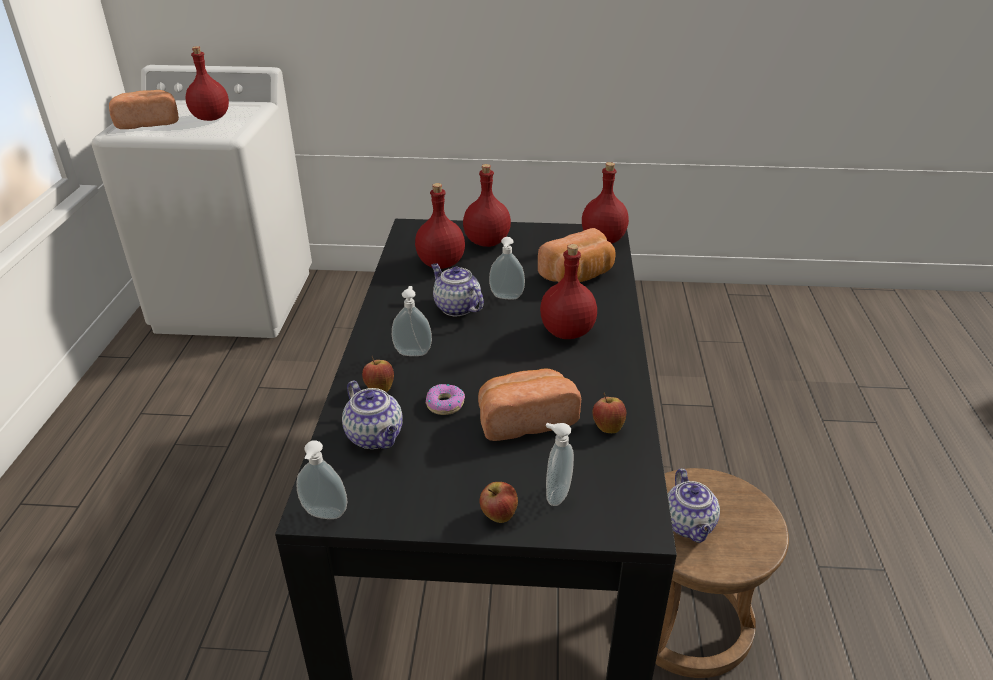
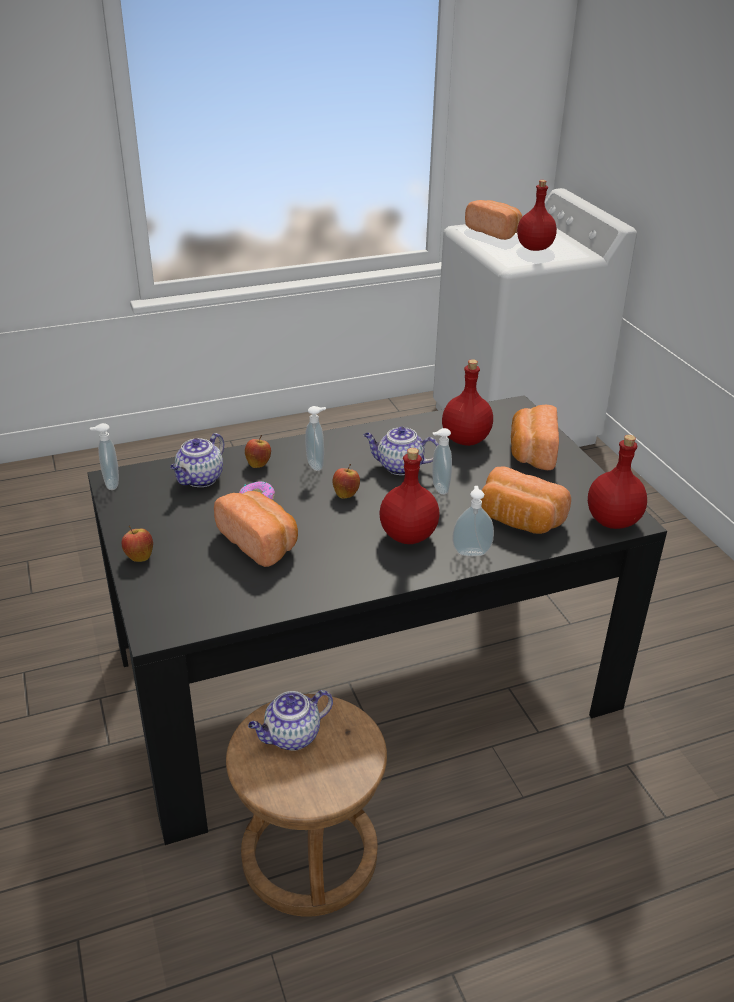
camera: 65 degrees right, 0 degrees up
(456, 307) = (399, 467): teapot -> teapot turned 105 degrees counterclockwise
(486, 241) = (531, 452): red bottle -> bread
(556, 494) = (175, 579): soap dispenser -> soap dispenser (471, 551)
(607, 427) = (276, 589): apple -> apple (346, 494)

